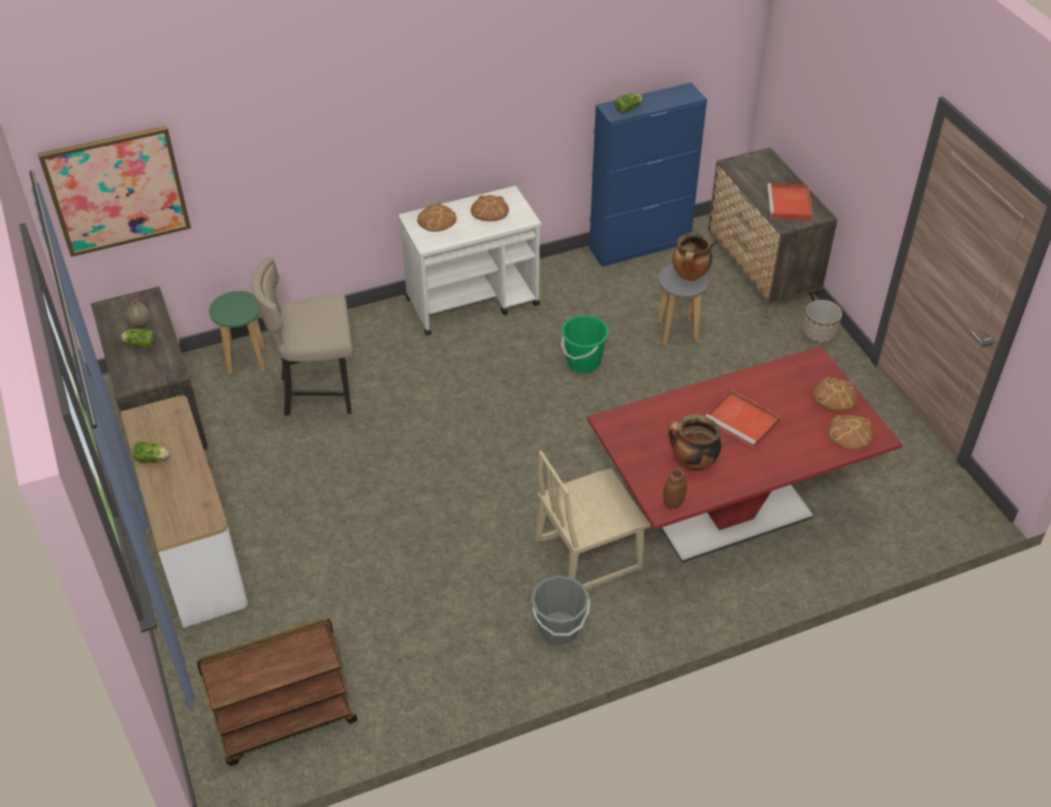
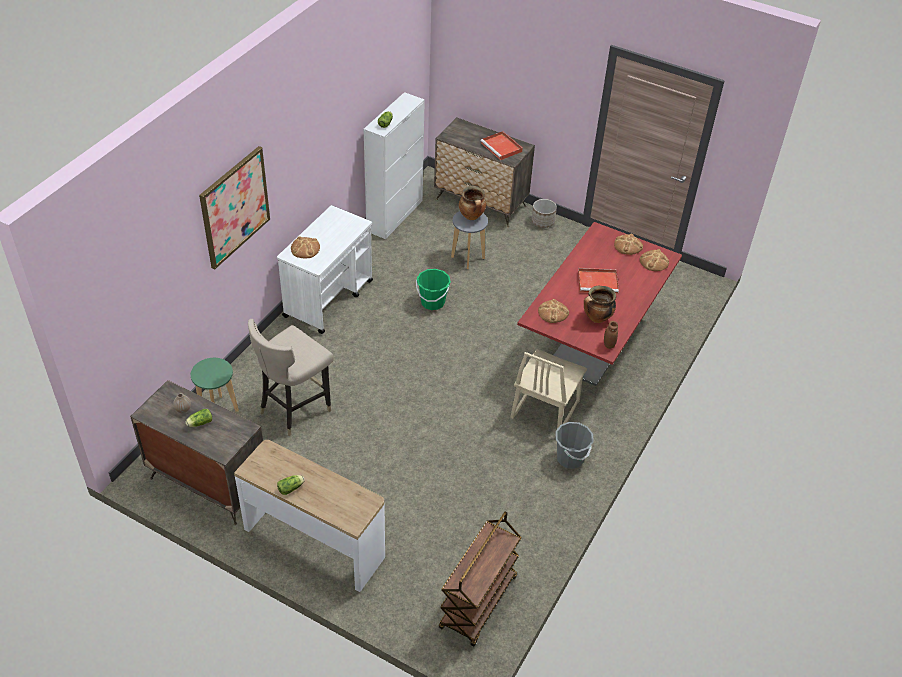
camera: 40 degrees left, 0 degrees up
(117, 190) = (124, 320): picture -> picture (235, 207)
(489, 210) = (332, 228): bread -> bread (553, 312)
(640, 245) = (395, 215): blue cabinet -> white cabinet

